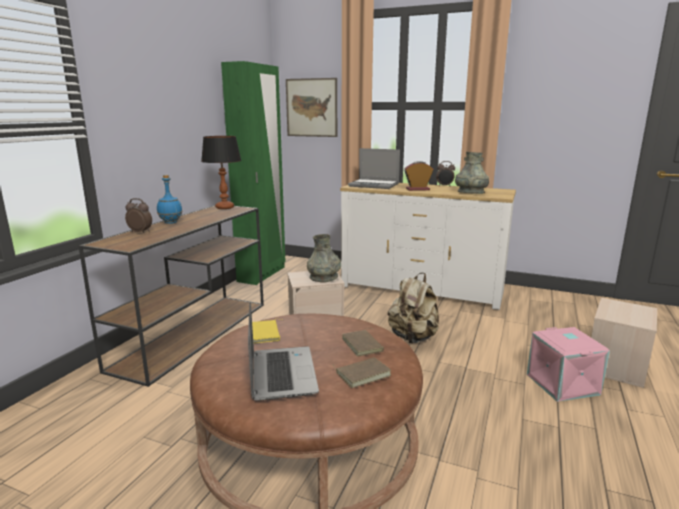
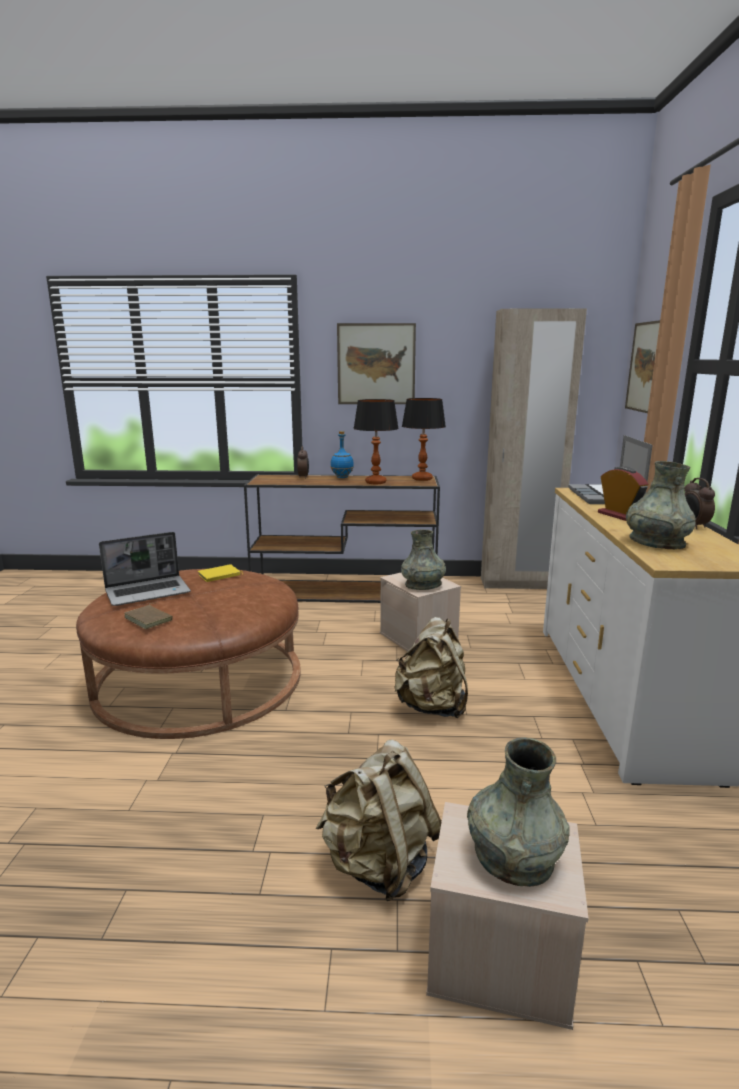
camera: 70 degrees right, 0 degrees up
(149, 106) = (376, 364): none -> picture
(214, 217) = (376, 482): none -> table lamp
(262, 274) = (518, 584): green wardrobe -> beige wardrobe
(363, 345) = (207, 613): brown book -> none
(563, 384) = (378, 864): pink storage box -> beige backpack
(627, 311) = (514, 854): none -> grey vase

